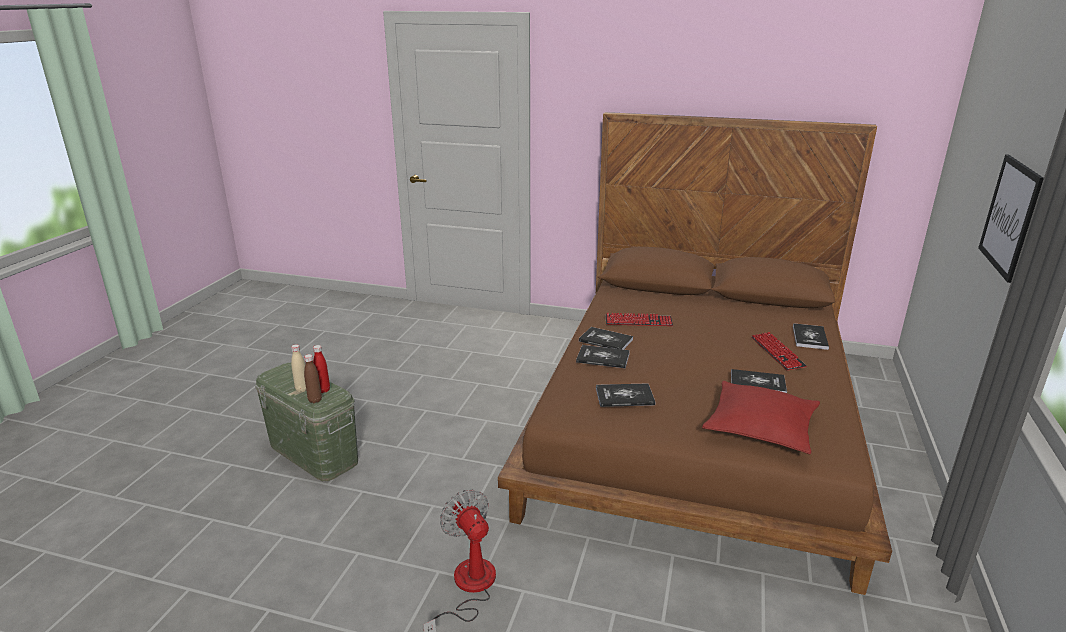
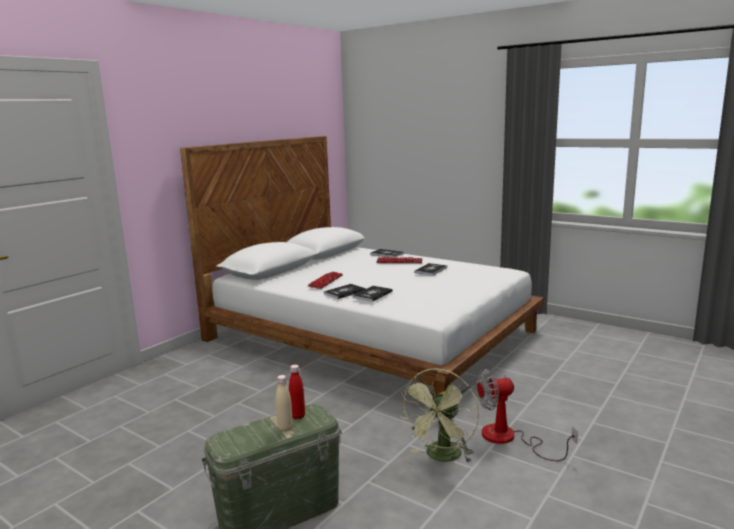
camera: 70 degrees left, 10 degrees down
(315, 400) = (315, 421): brown bottle -> none
(413, 534) = (442, 457): none -> green fan
(624, 396) = (429, 295): book -> none
(696, 423) = (372, 335): brown bed -> white bed
(760, 427) = (475, 277): red pillow -> none
(1009, 216) = (455, 152): picture -> none

